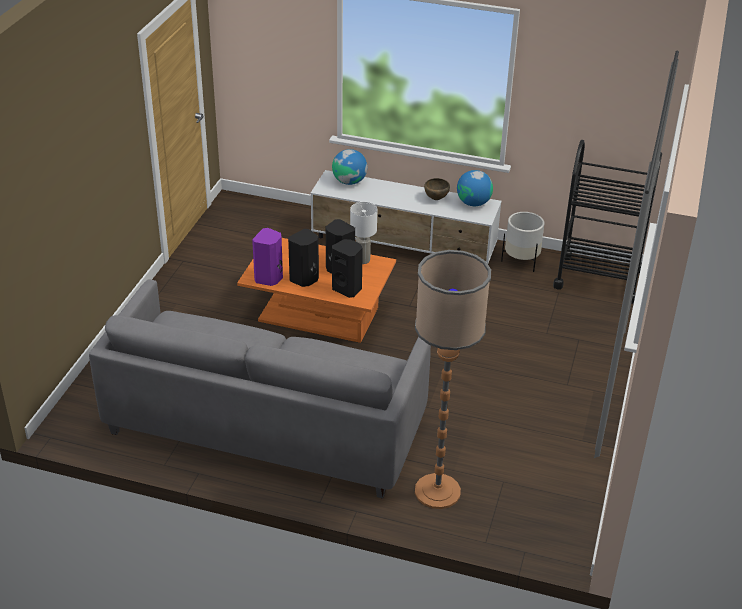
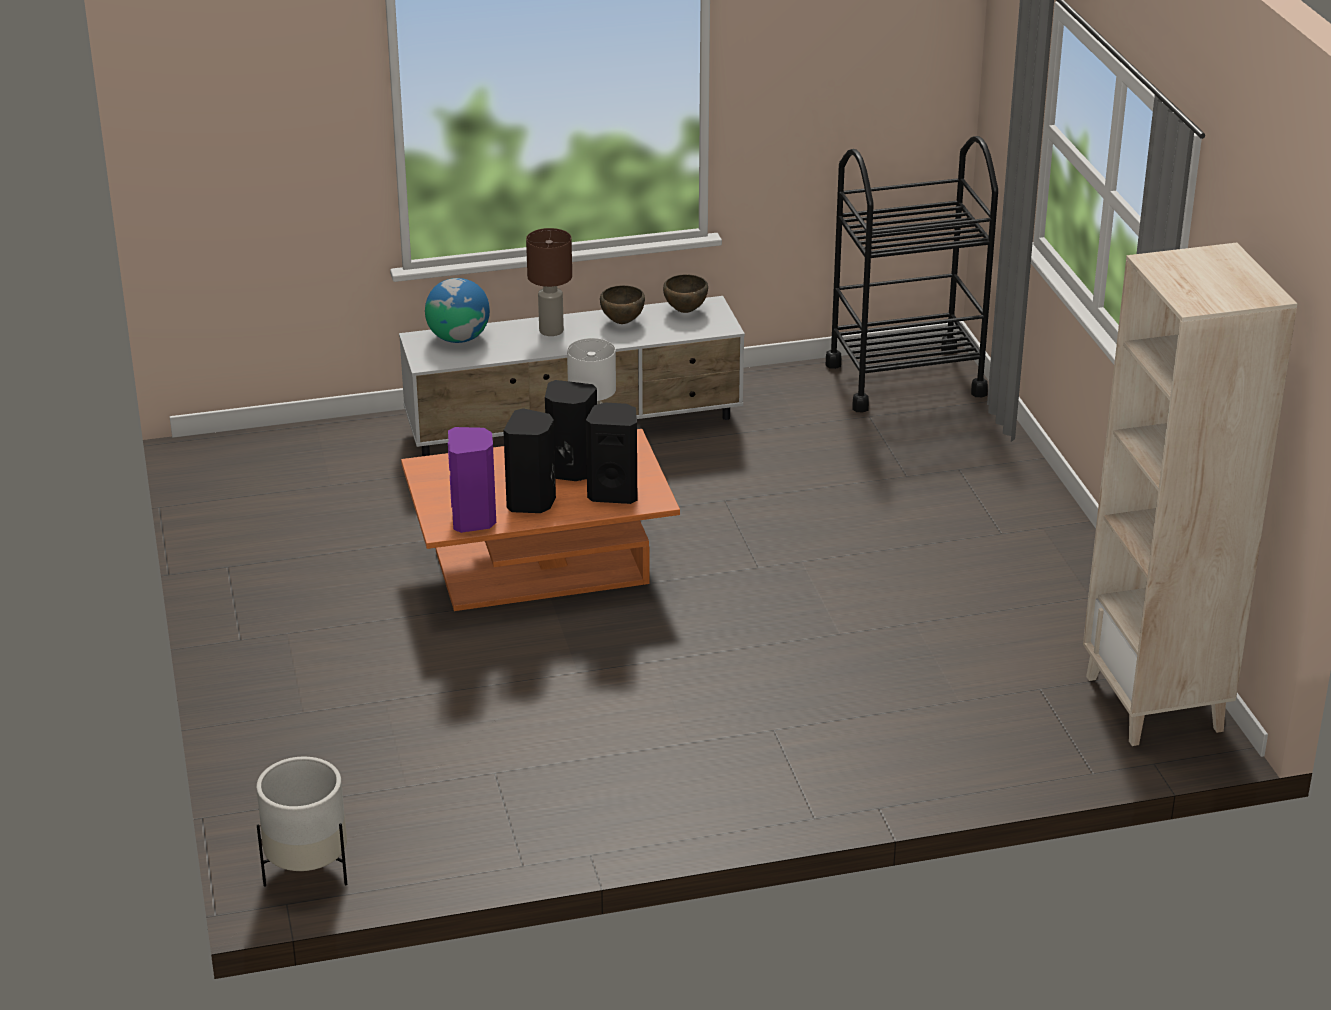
camera: 30 degrees left, 5 degrees down
(265, 425) = (623, 749): grey sofa -> none
(396, 192) = (550, 331): none -> brown table lamp
(437, 491) = (964, 737): floor lamp -> none
(473, 203) = (685, 311): globe -> brown bowl
(521, 261) = (773, 391): white planter -> white planter (307, 869)
(558, 517) = (1155, 704): none -> beige bookcase

